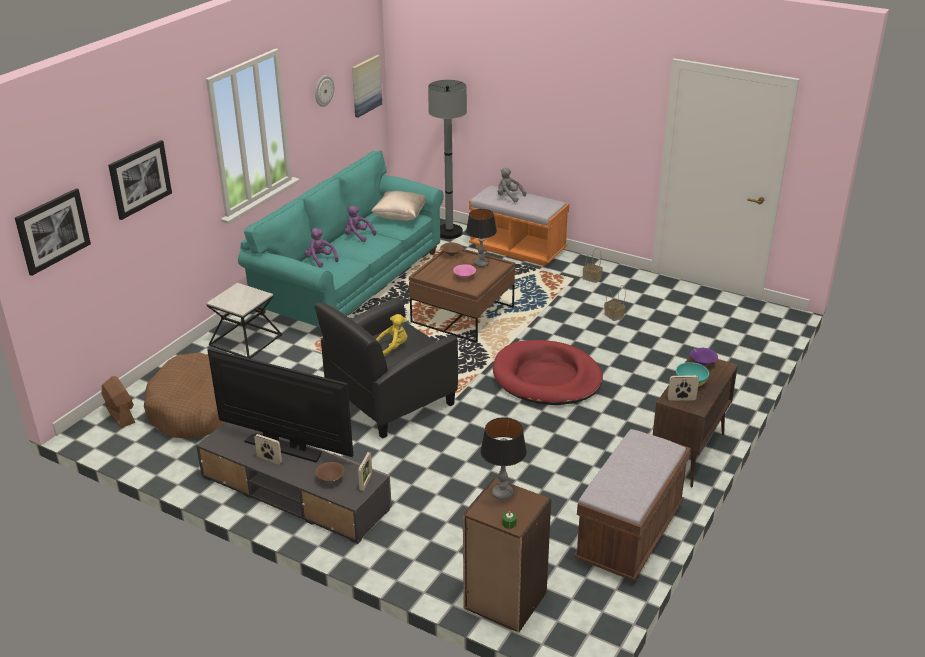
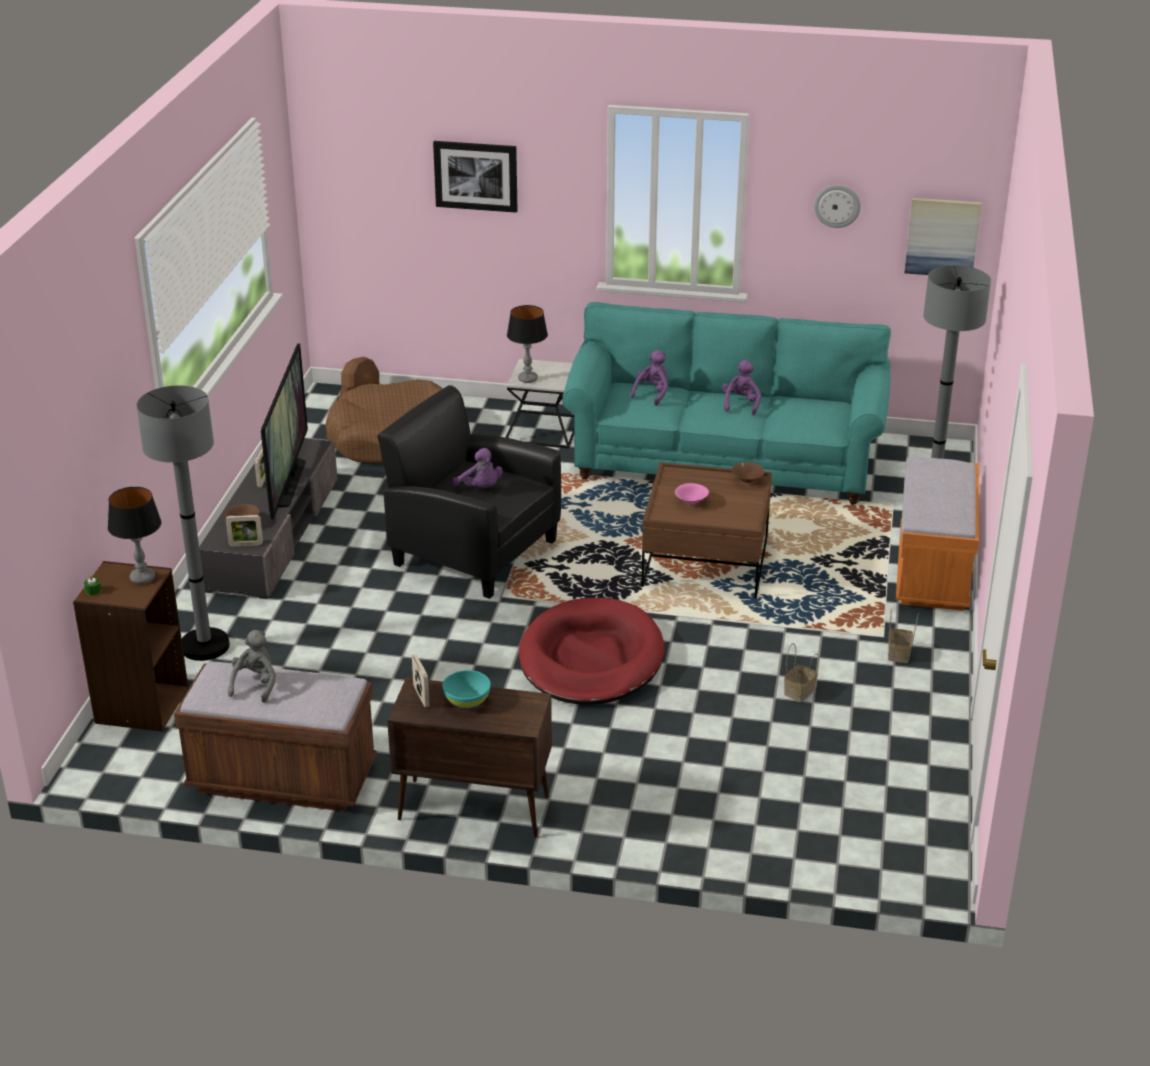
camera: 70 degrees right, 0 degrees up
(52, 231) = (348, 175): picture -> none
(393, 347) = (480, 488): yellow plush toy -> purple plush toy
(400, 217) = (816, 419): beige pillow -> none
(438, 553) = (205, 646): none -> grey floor lamp
(481, 264) = (738, 508): table lamp -> table lamp (528, 379)
(509, 197) = (941, 483): grey plush toy -> grey plush toy (255, 684)
(702, 363) = (523, 705): purple bowl -> none

